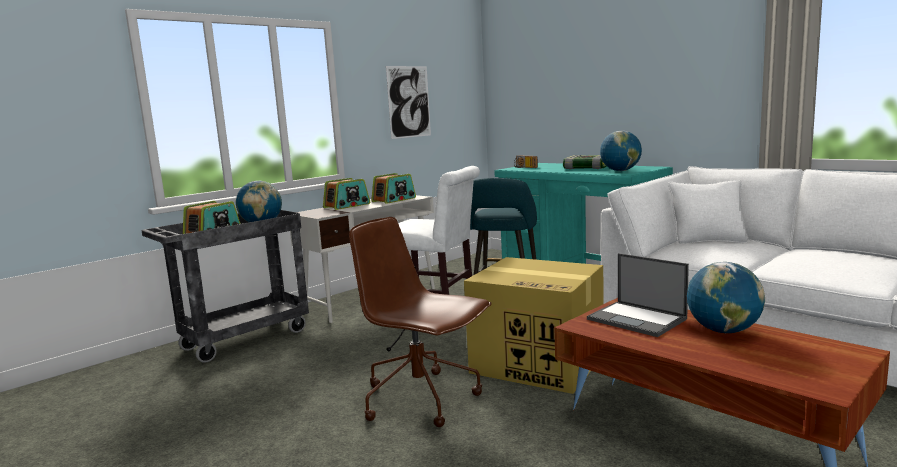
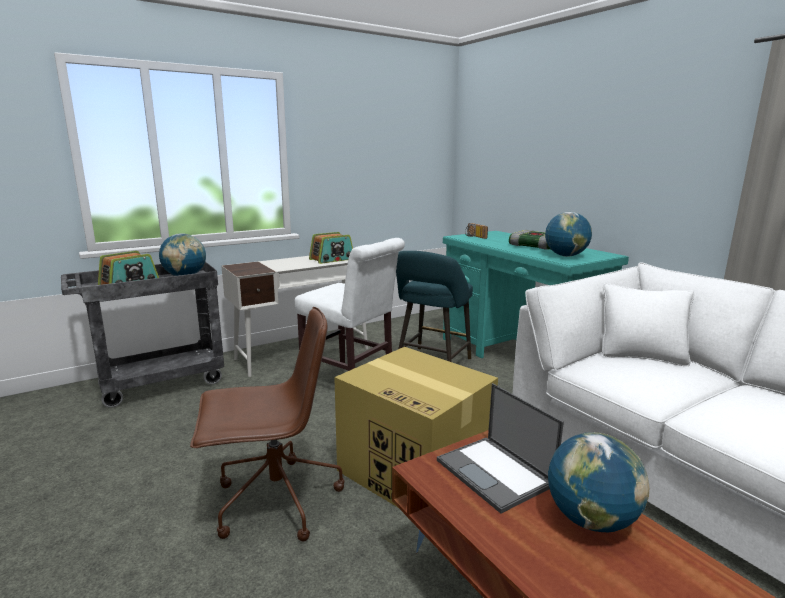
camera: 10 degrees right, 5 degrees up
(347, 206) = (282, 262): radio -> none
(409, 102) = (367, 158): picture -> none
(424, 400) = (271, 502): brown office chair -> brown office chair turned 120 degrees clockwise

